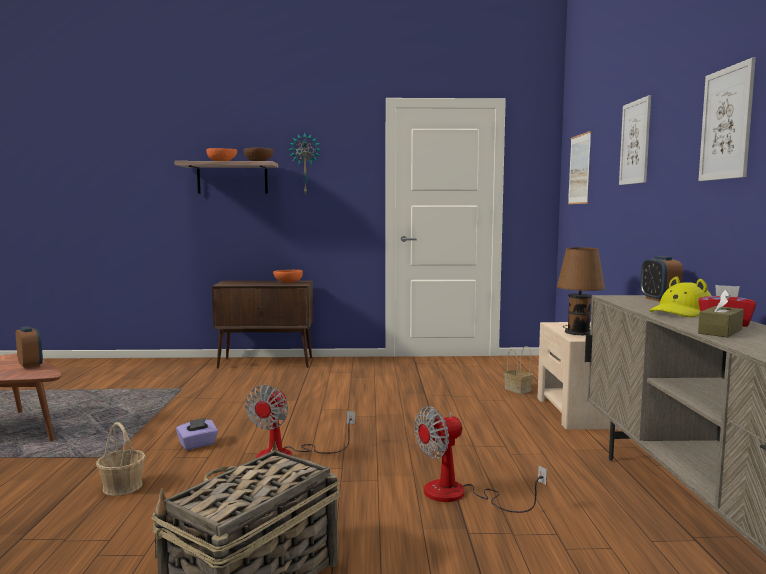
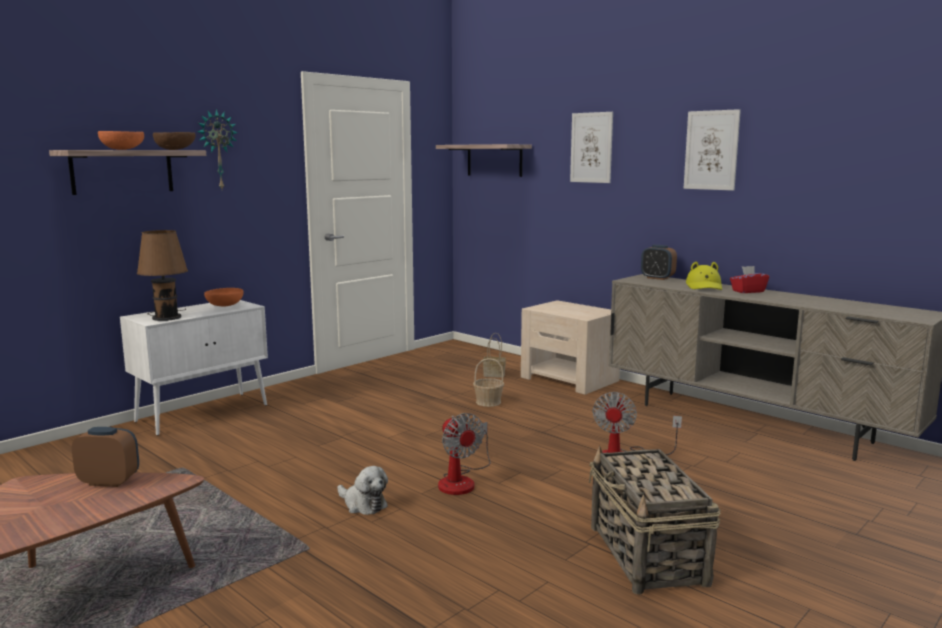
camera: 45 degrees left, 5 degrees up
(122, 486) = (396, 559): basket -> basket (488, 402)
(198, 445) = (363, 504): purple tissue box -> plush toy
(267, 362) = (204, 413): brown cabinet -> white cabinet
(578, 332) = (570, 312): brown table lamp -> brown table lamp (166, 317)
(579, 169) = (494, 160): picture -> shelf
(720, 331) = (766, 297): brown tissue box -> none

